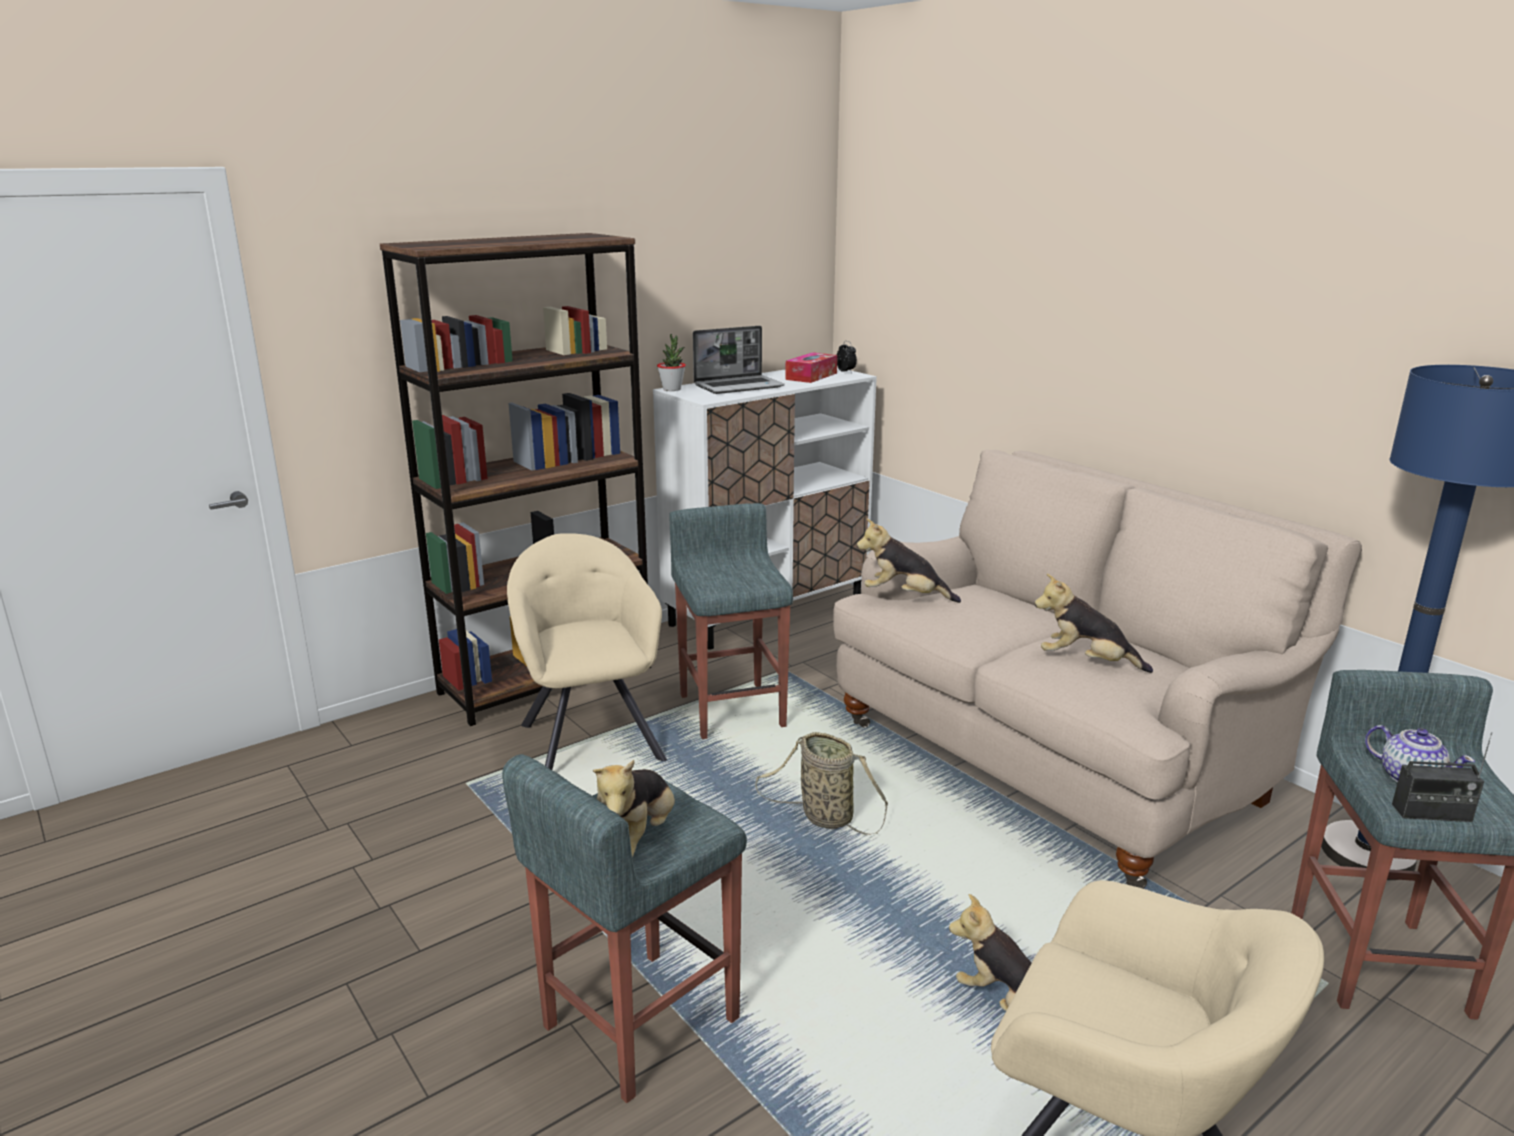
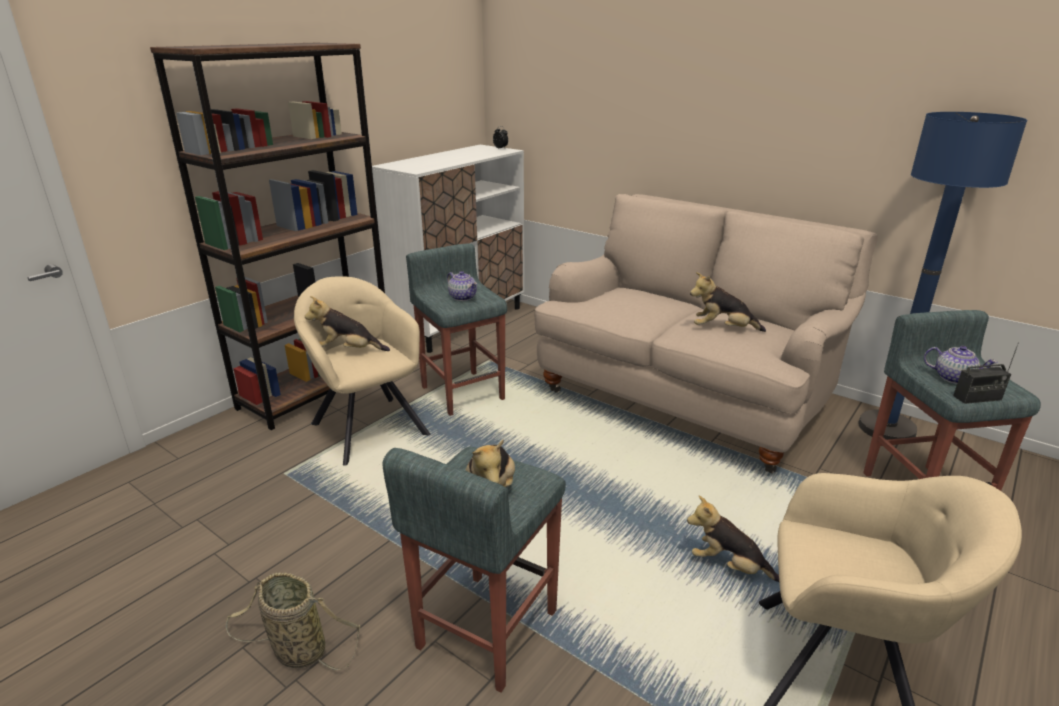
camera: 15 degrees left, 5 degrees up
(672, 389) = (385, 165): potted plant -> none
(735, 577) = (463, 297): none -> teapot
(739, 386) = (433, 161): laptop -> none
(811, 376) = (479, 152): tissue box -> none
(823, 816) = (555, 457): basket -> basket (296, 650)
(904, 596) = (585, 299): plush toy -> plush toy (348, 350)

